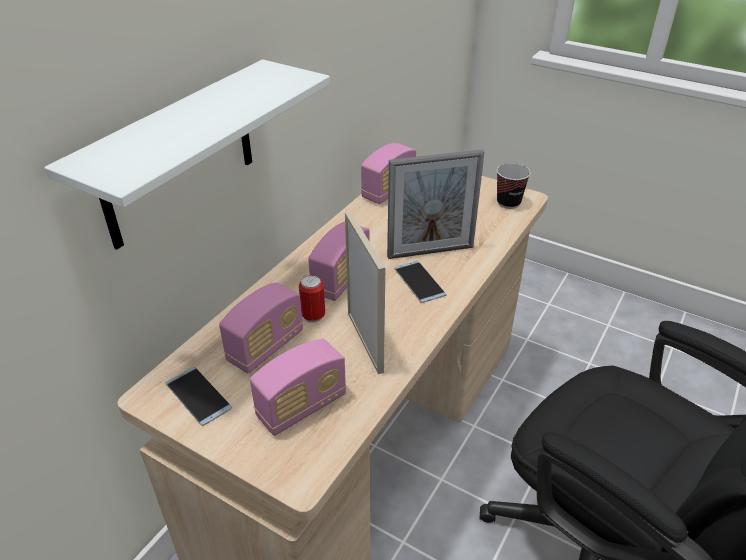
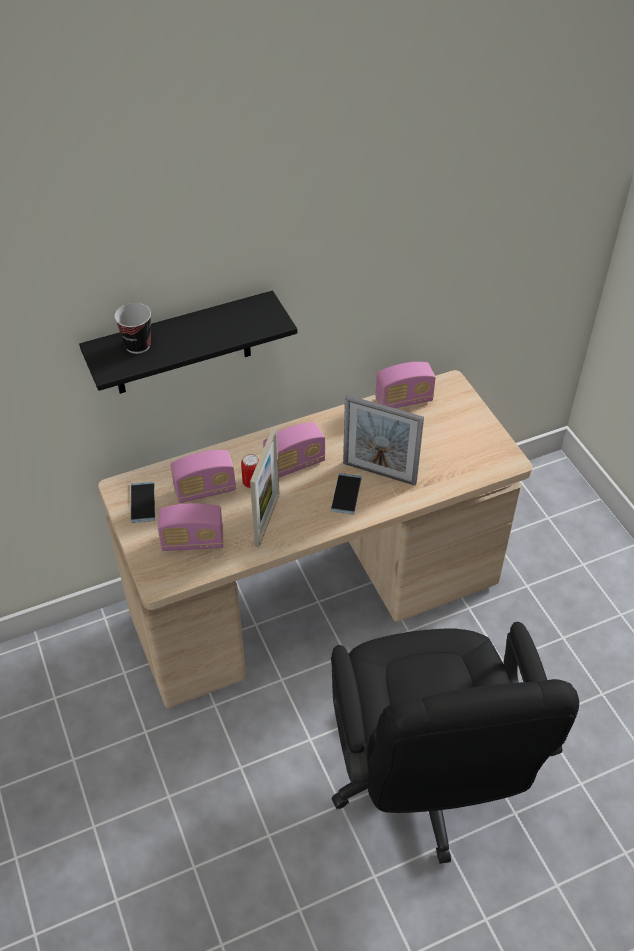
camera: 35 degrees right, 10 degrees up
(179, 155) = (182, 345): white shelf -> black shelf
(508, 203) = (489, 459): cup -> cup (138, 345)

